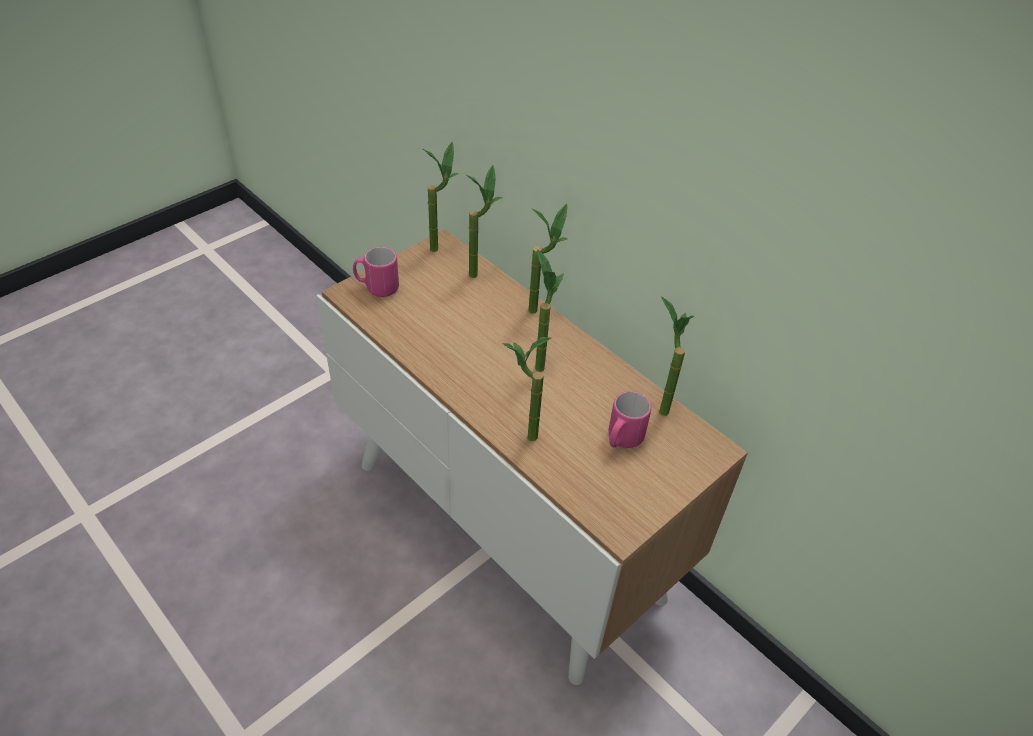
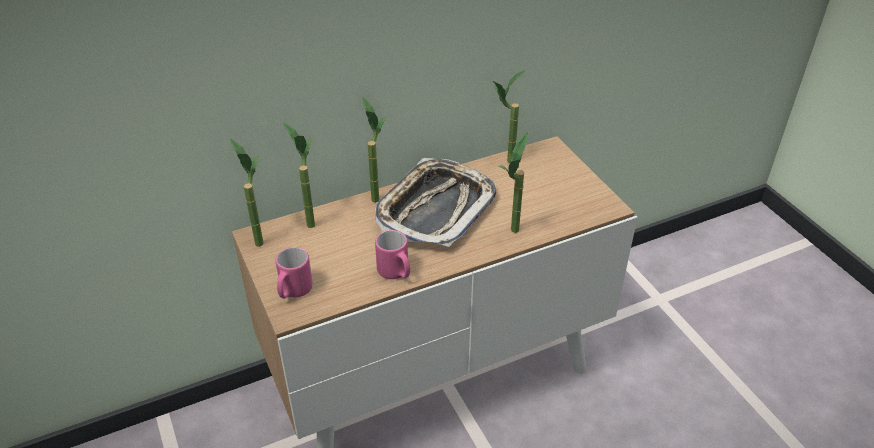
camera: 70 degrees left, 5 degrees down
(539, 361) = (435, 209): potted plant -> tray
(622, 440) = (531, 186): pink mug -> pink mug (396, 273)

